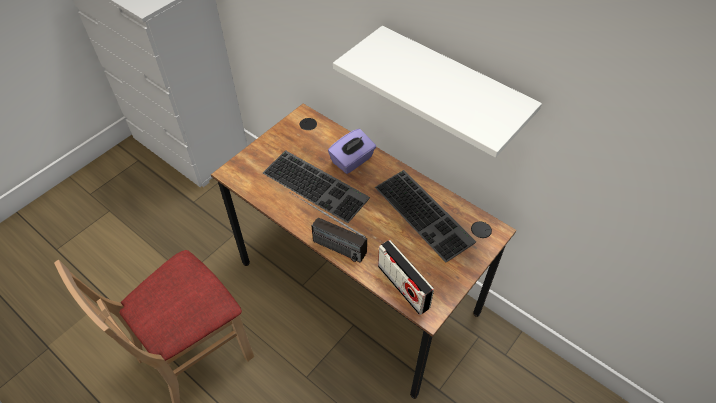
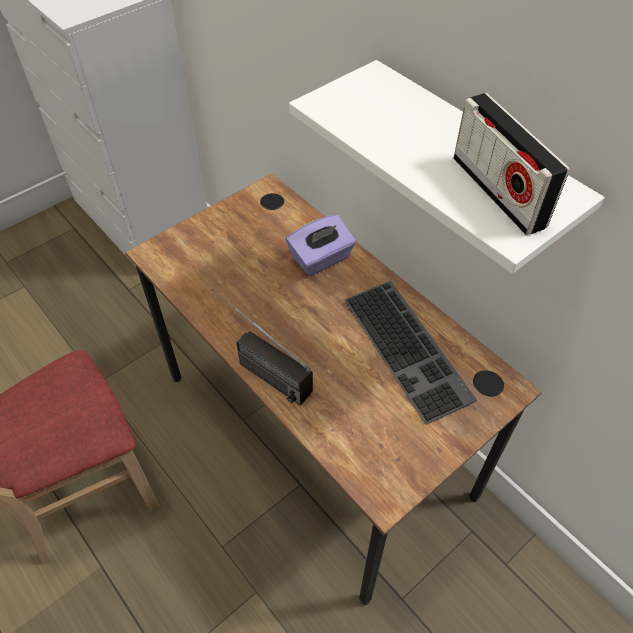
camera: 10 degrees right, 0 degrees up
(317, 185) = (265, 285): keyboard -> none
(403, 287) = (355, 451): radio -> radio (498, 192)

